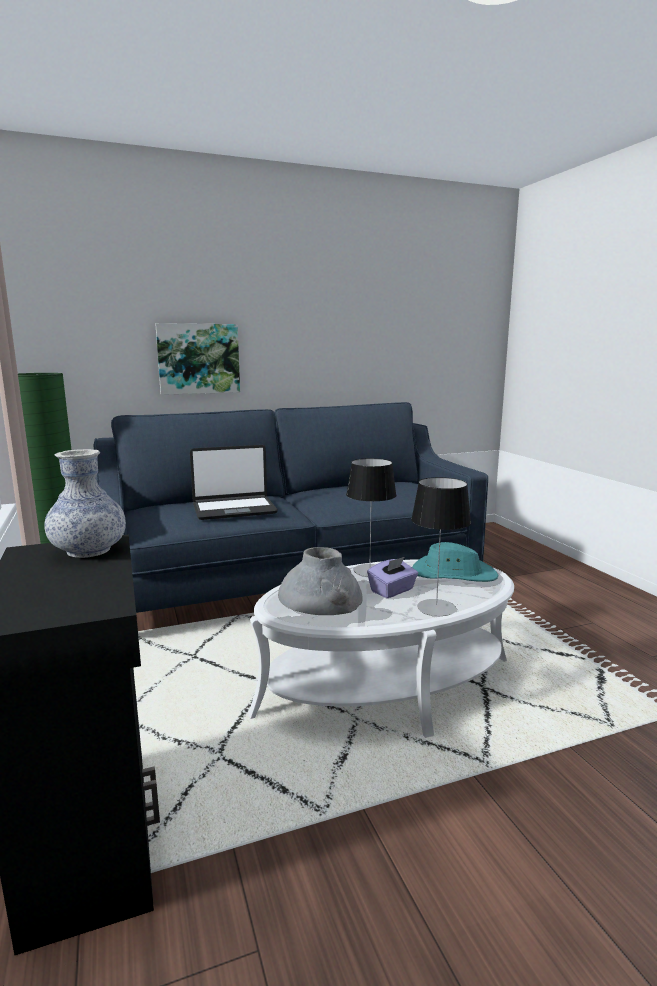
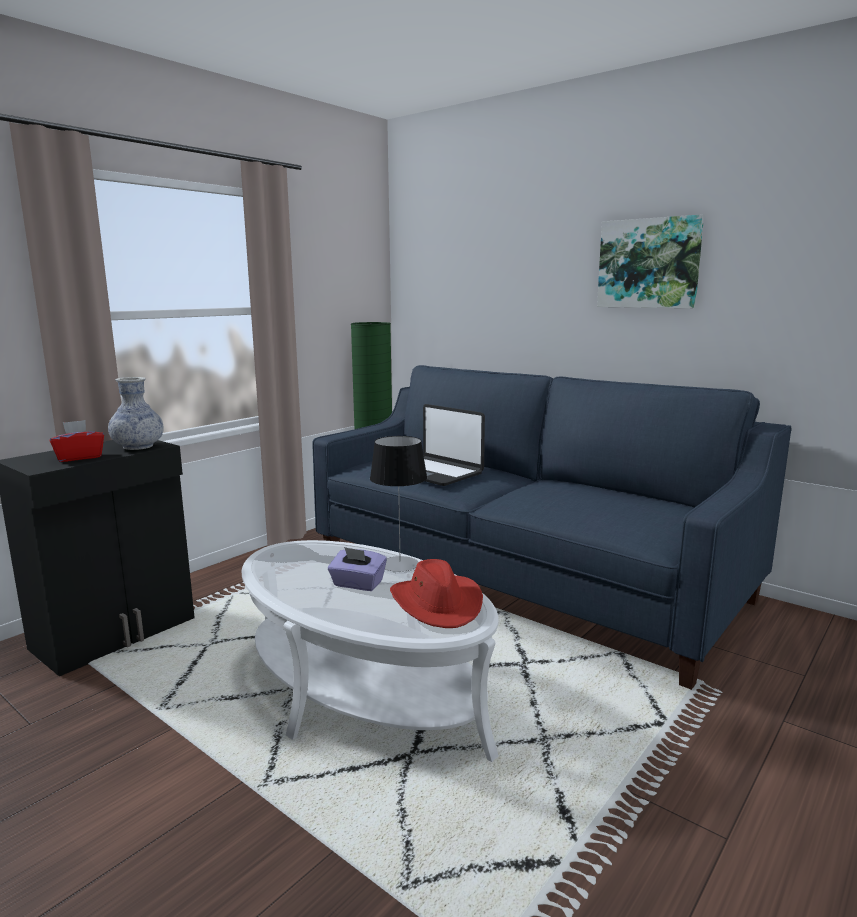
camera: 60 degrees right, 0 degrees up
(82, 582) = (79, 457): none -> red tissue box
(198, 358) = (521, 313): picture -> picture (649, 263)
(320, 598) = (309, 560): grey vase -> none
(436, 607) = (332, 611): table lamp -> none
(453, 574) = (437, 604): turquoise hat -> red hat

